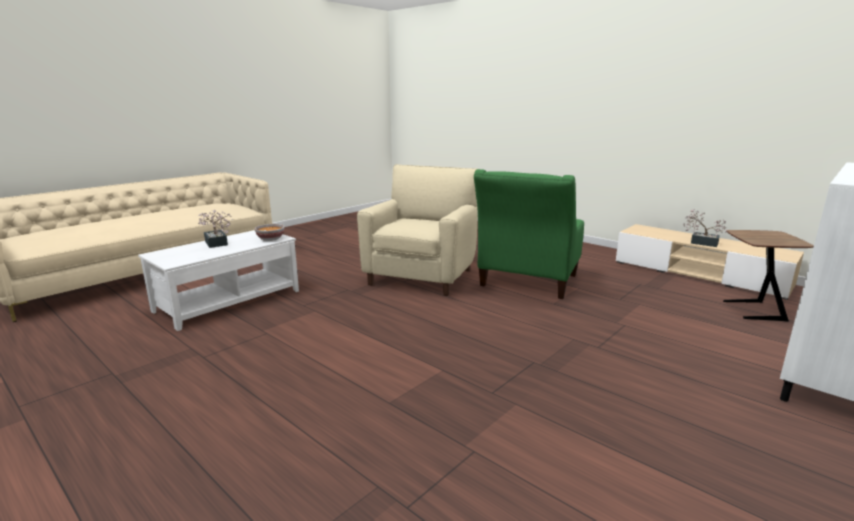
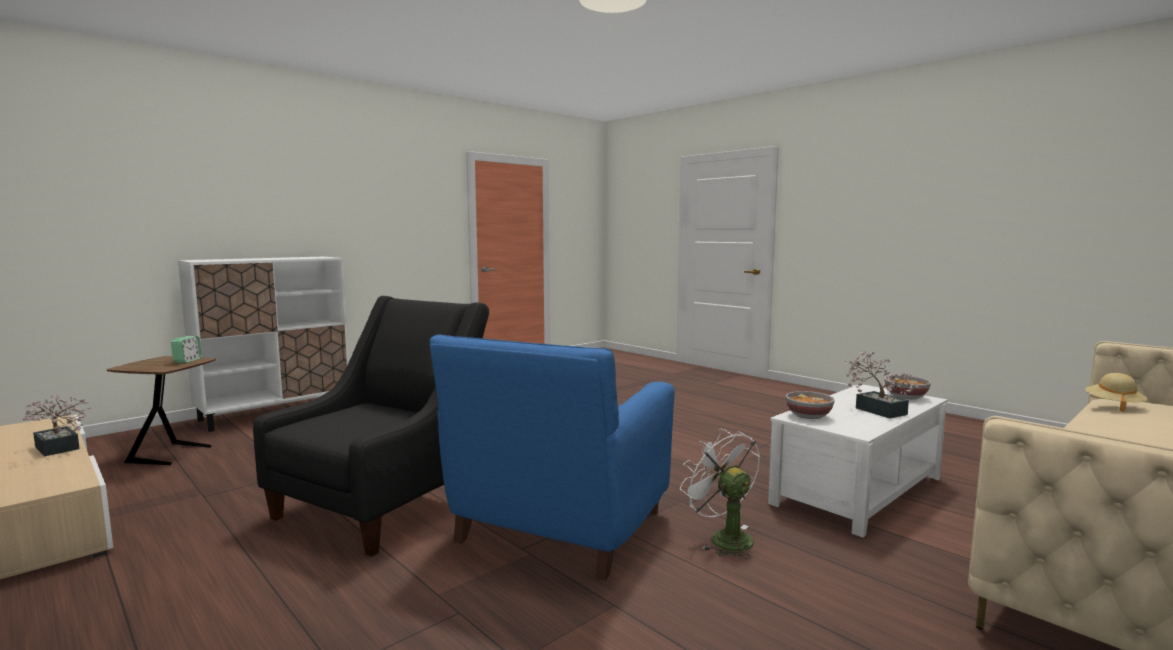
camera: 175 degrees left, 10 degrees down
(62, 240) = (1113, 405): none -> beige hat
(166, 255) = (905, 397): none -> bowl
(339, 275) = (723, 538): none -> white fan
(422, 276) = (557, 528): beige armchair -> blue armchair
(526, 283) = (383, 505): green armchair -> black armchair
(761, 240) = (187, 361): none -> alarm clock

